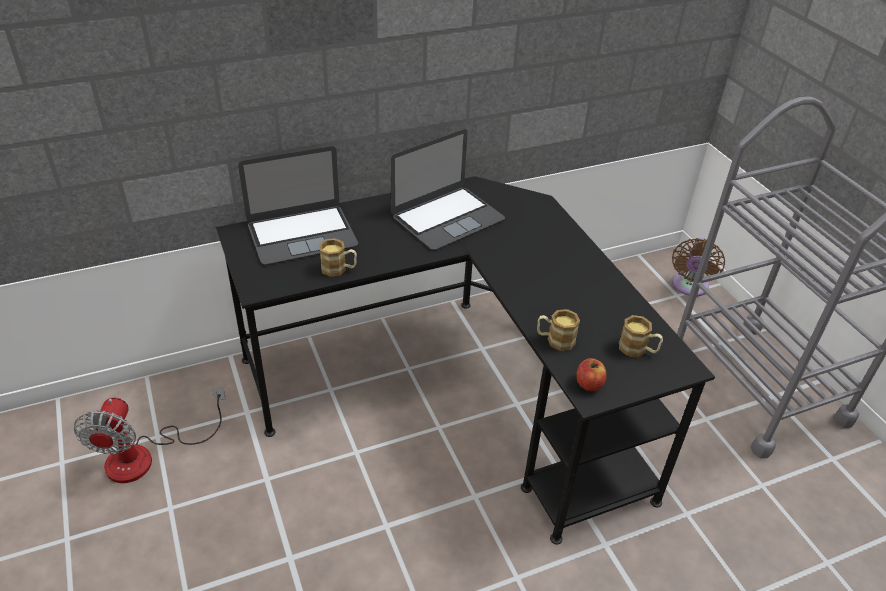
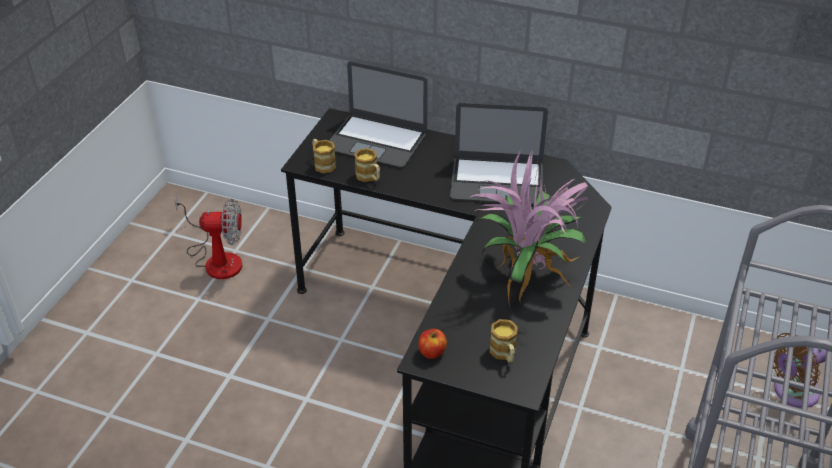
camera: 45 degrees right, 0 degrees up
(146, 456) = (217, 259): fan -> fan turned 135 degrees counterclockwise
(555, 340) = (451, 309): mug -> mug (322, 164)
(569, 277) = (529, 274): none -> potted plant

